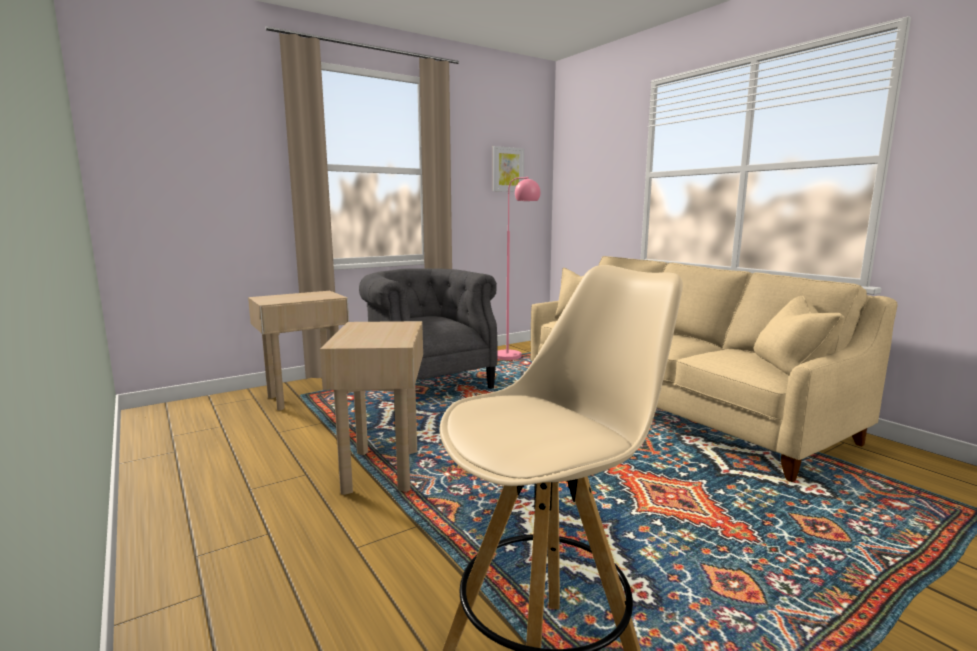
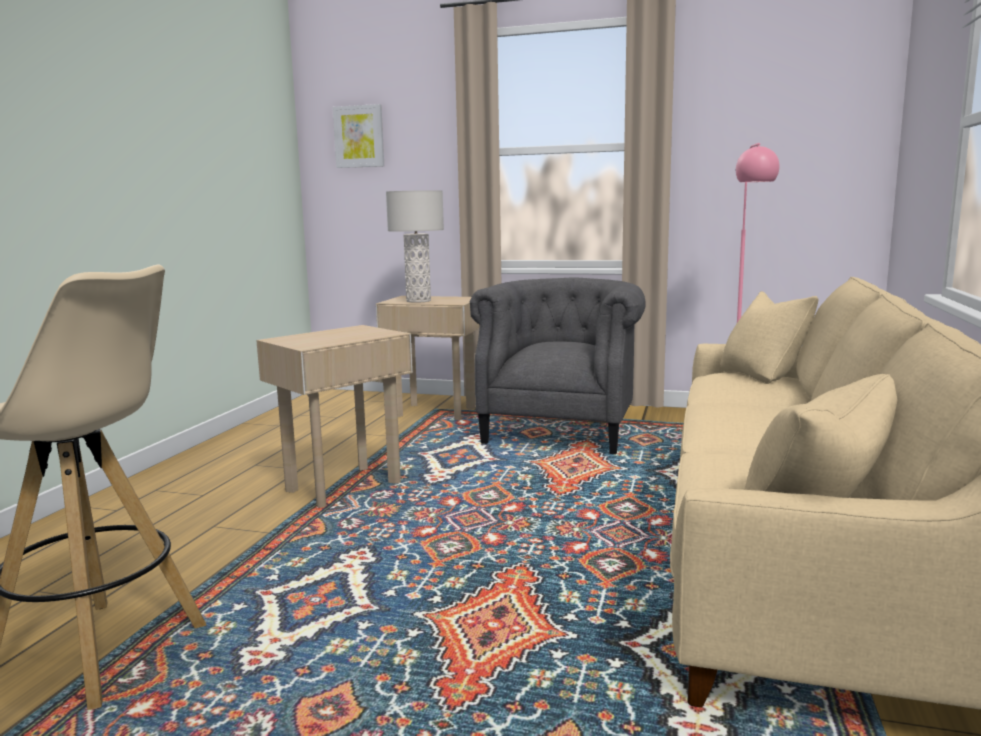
camera: 50 degrees right, 0 degrees up
(292, 299) = (419, 301): none -> white table lamp
(507, 169) = (792, 130): picture -> picture (359, 136)

